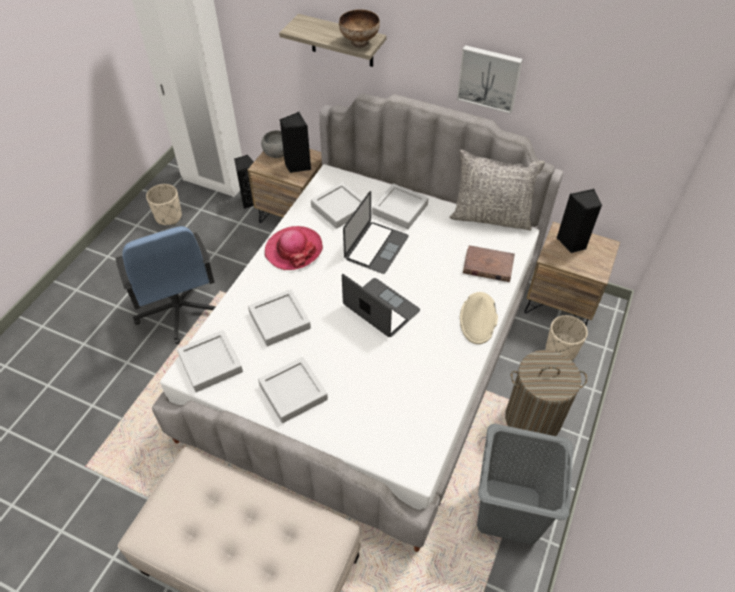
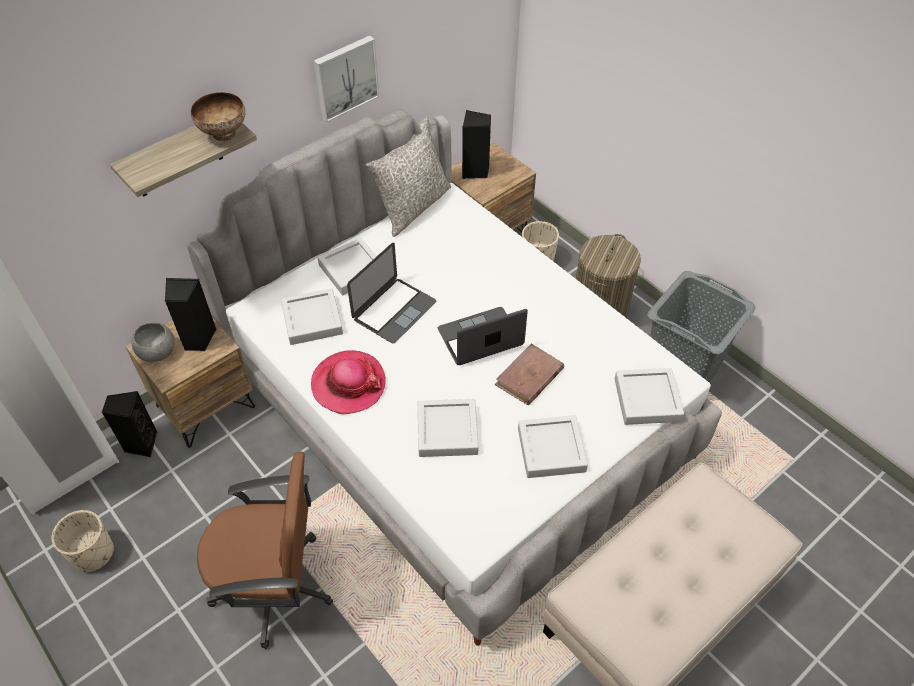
camera: 65 degrees left, 0 degrees up
(179, 310) = (275, 586): blue office chair -> brown office chair
(210, 363) = (473, 517): grey tray -> grey tray (647, 400)
(376, 247) = (394, 310): laptop -> laptop turned 75 degrees clockwise
(478, 318) = (535, 269): beige hat -> none
(487, 266) = (475, 236): brown book -> brown book (529, 377)

